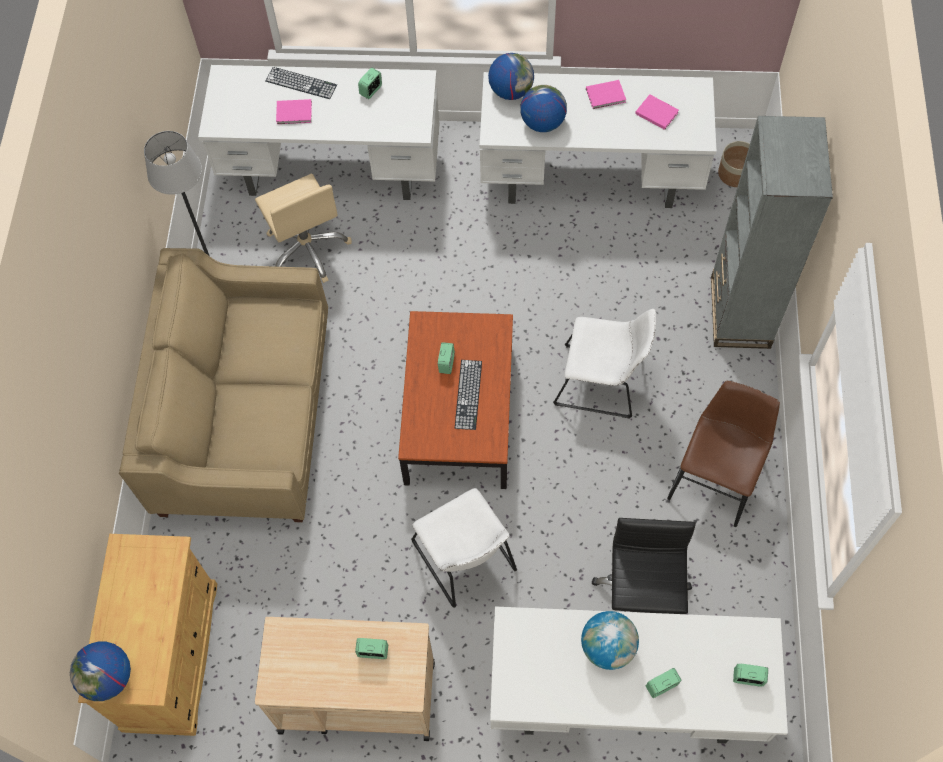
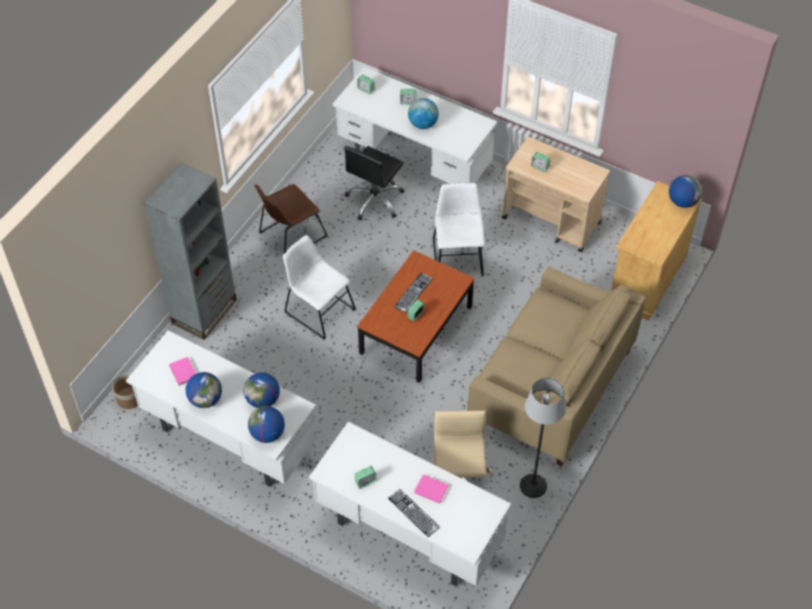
camera: 155 degrees left, 10 degrees down
(606, 96) = (206, 399): pink book -> globe

